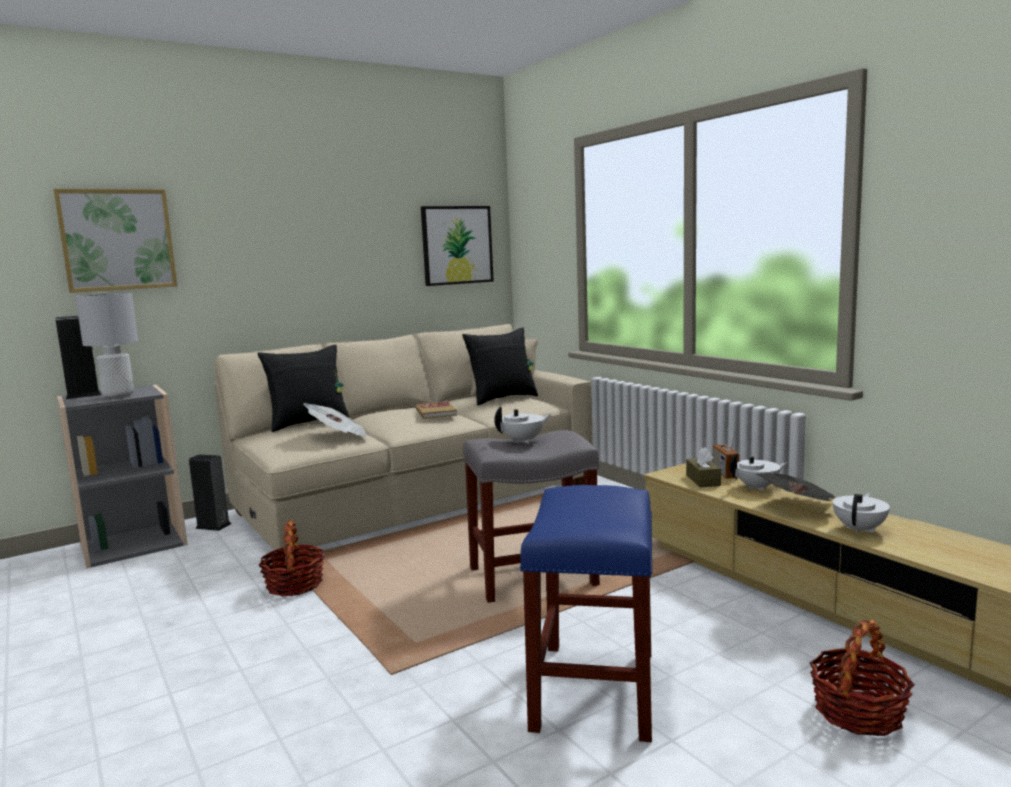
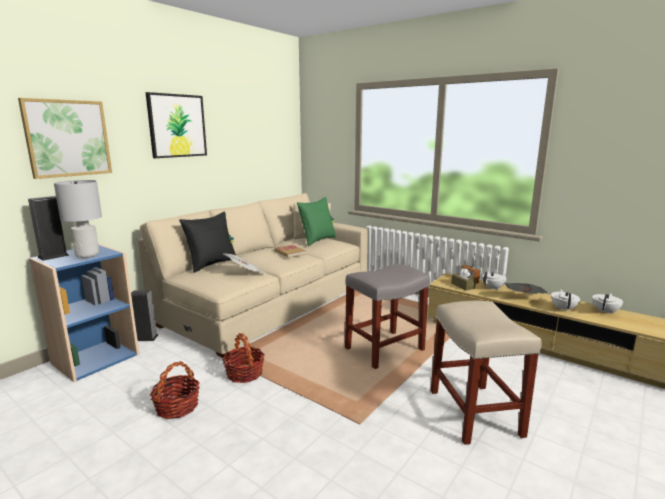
camera: 20 degrees left, 5 degrees up
(135, 543) = (96, 358): grey bookcase -> blue bookcase
(457, 245) = (274, 144): picture -> picture (177, 126)
(502, 399) = (317, 241): black pillow -> green pillow
(524, 441) = (385, 272): white teapot -> white teapot (605, 311)
(595, 691) = (475, 413): blue stool -> beige stool
(858, 712) = (597, 402): basket -> basket (177, 407)

